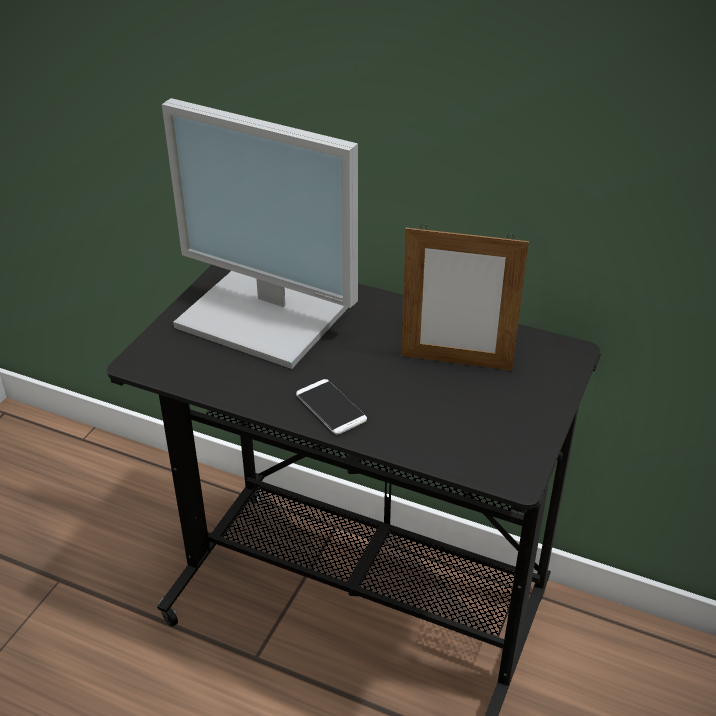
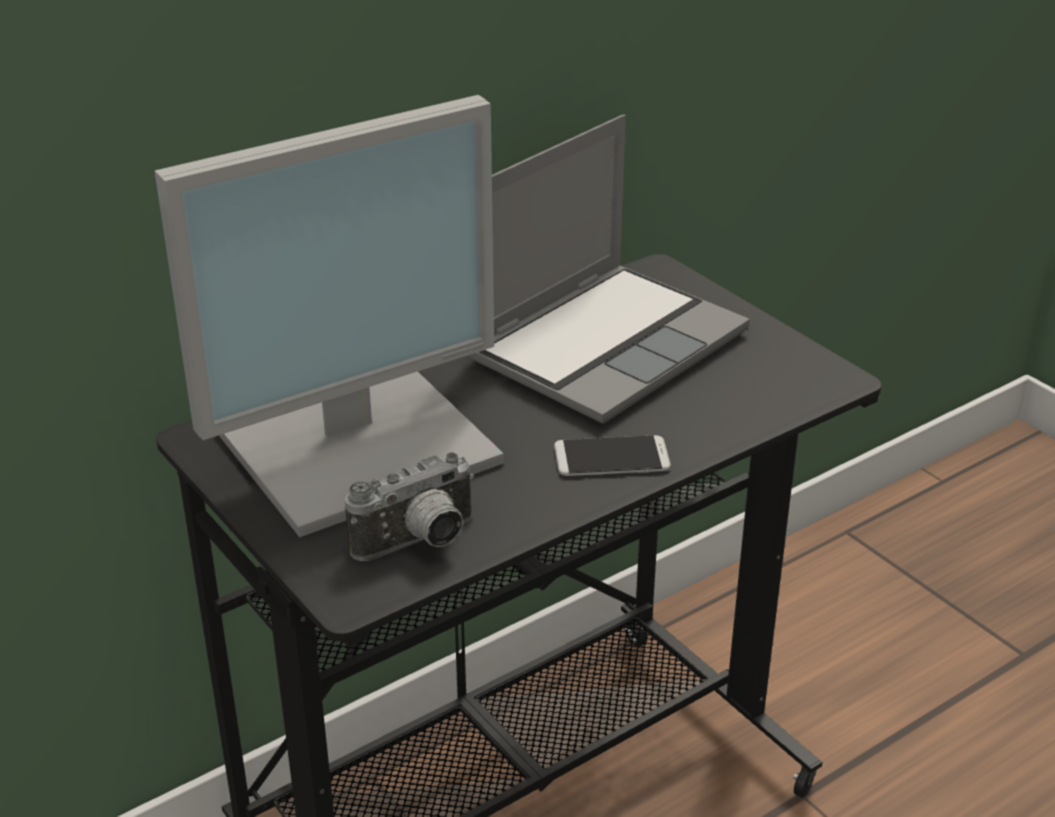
camera: 60 degrees left, 5 degrees down
(195, 368) = (420, 543): none -> camera
(456, 362) = (606, 344): picture frame -> laptop

